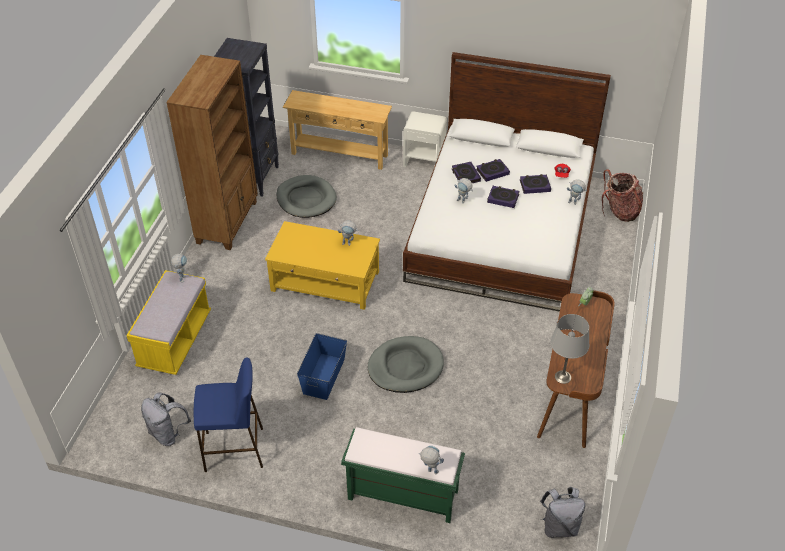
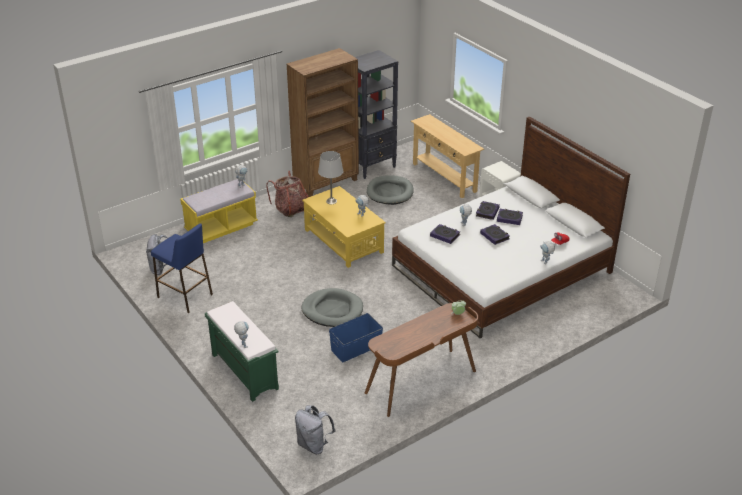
camera: 40 degrees right, 10 degrees down
(324, 376) = (279, 288): blue storage box -> blue storage box (356, 348)
(534, 186) = (529, 240): book -> book (445, 235)
(563, 377) = (384, 343): grey table lamp -> grey table lamp (331, 201)
(620, 211) = (608, 302): backpack -> backpack (290, 209)

